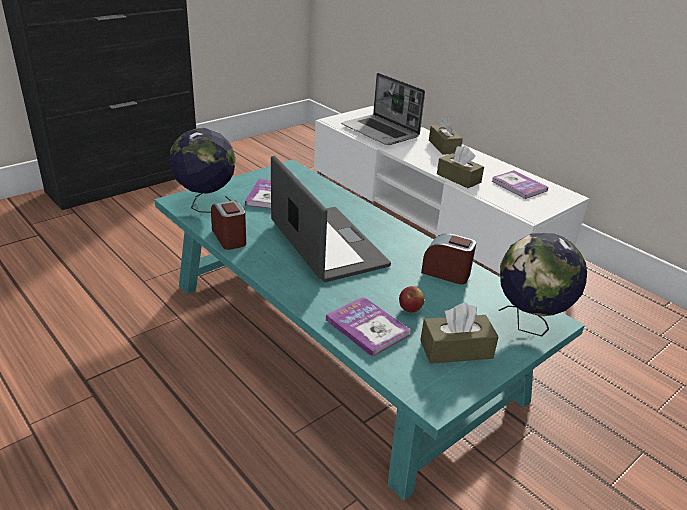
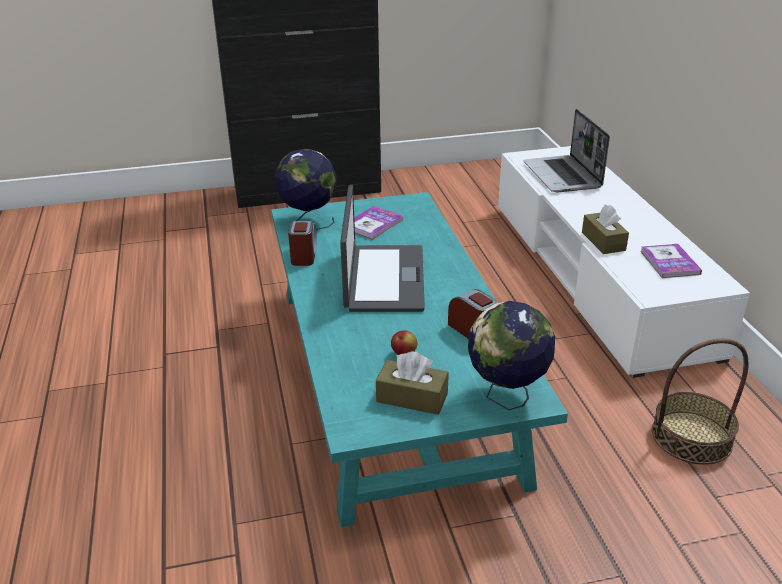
camera: 30 degrees right, 0 degrees up
(367, 327) = (351, 358): book -> none
(444, 146) = (622, 203): brown tissue box -> none
(595, 321) = (691, 437): none -> basket

